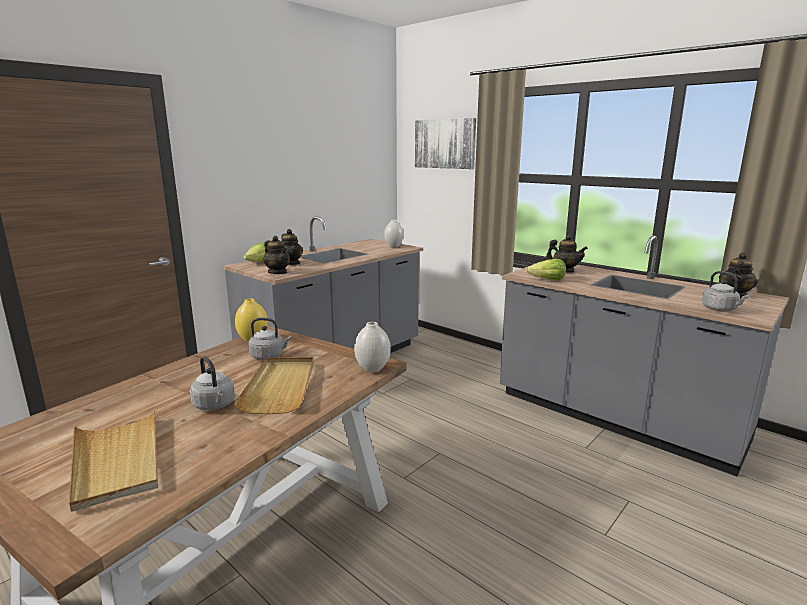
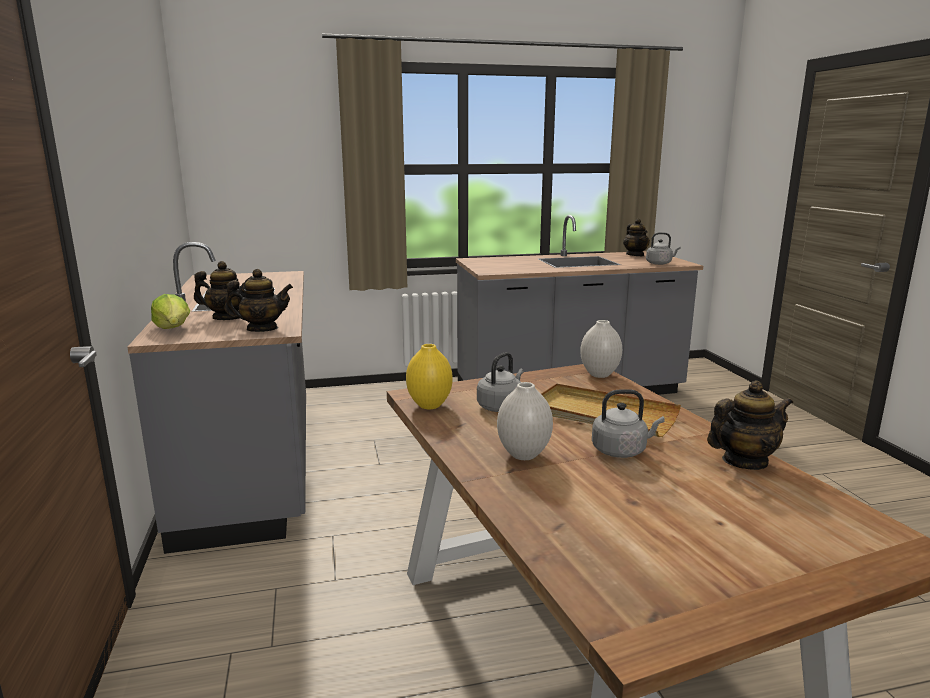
camera: 55 degrees left, 0 degrees up
(117, 460) = (732, 515): beige tray -> none
(393, 246) = (266, 276): white vase -> white vase (523, 455)
(445, 144) = (275, 128): picture -> none
(547, 280) = (521, 271): lettuce -> none
(565, 271) = (503, 262): teapot -> teapot (744, 461)

